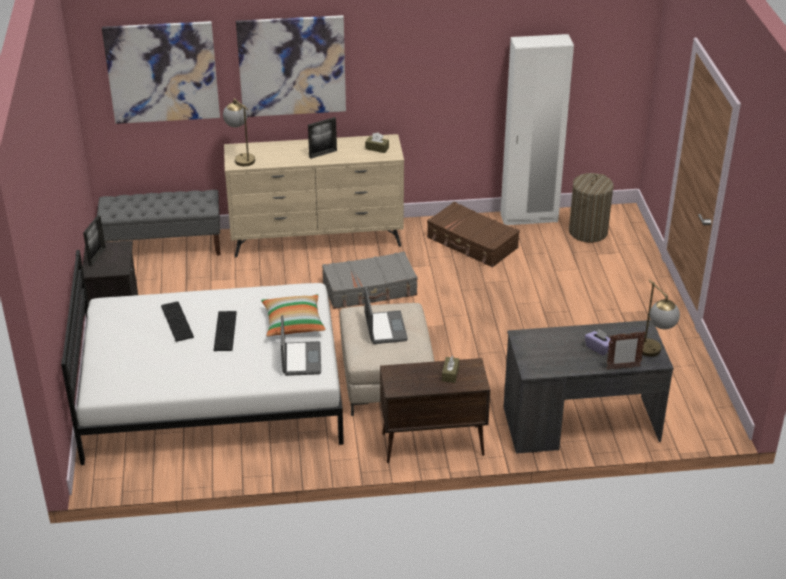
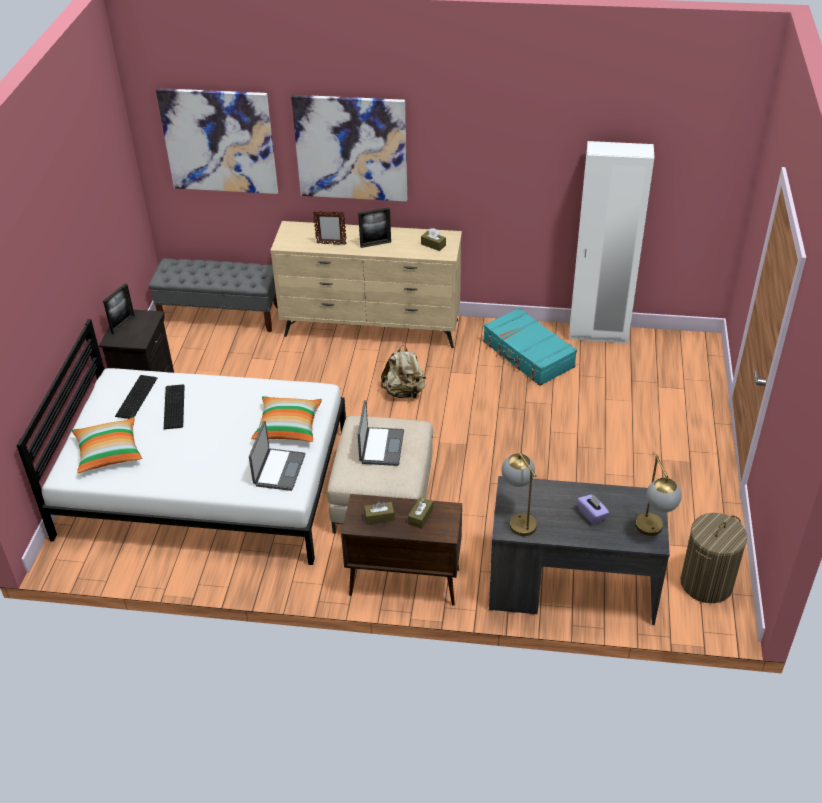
camera: 15 degrees right, 5 degrees up
(130, 369) = (108, 452): none -> pillow
(226, 330) = (218, 424): keyboard -> keyboard (138, 396)
(241, 158) = (292, 238): table lamp -> table lamp (518, 519)
(370, 289) = (404, 392): grey suitcase -> beige backpack
(414, 380) = (379, 517): none -> brown tissue box
(472, 243) = (528, 355): brown suitcase -> turquoise suitcase
(588, 232) = (656, 359): laundry basket -> laundry basket (706, 583)
(623, 368) = (610, 544): picture frame -> picture frame (331, 244)

